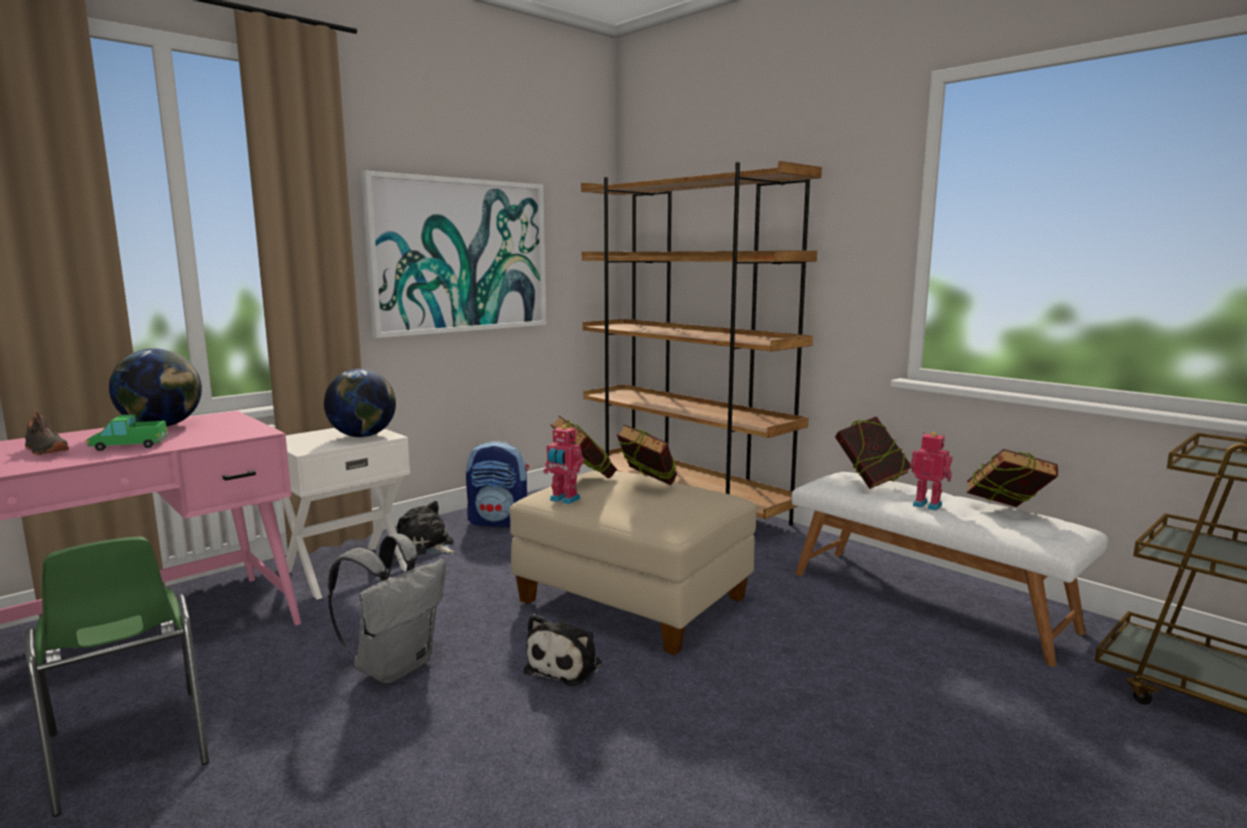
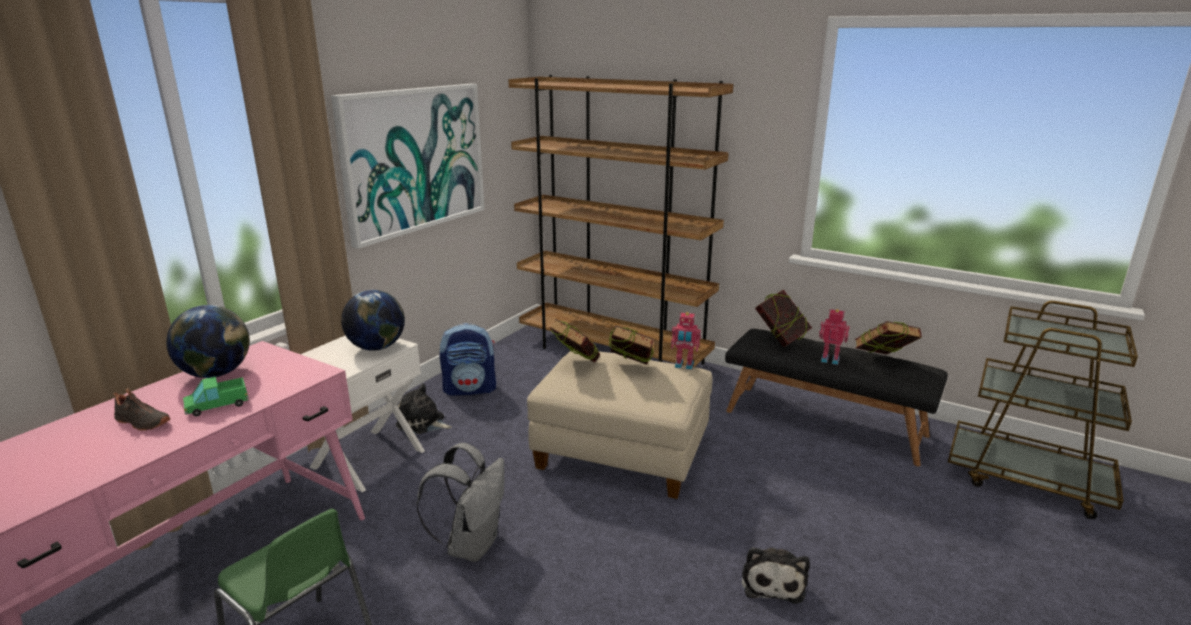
camera: 15 degrees left, 10 degrees up
(564, 500) = (573, 390): toy robot -> toy robot (684, 366)
(566, 666) = (603, 521): plush toy -> plush toy (772, 581)
(928, 600) = (825, 422): white bench -> black bench

